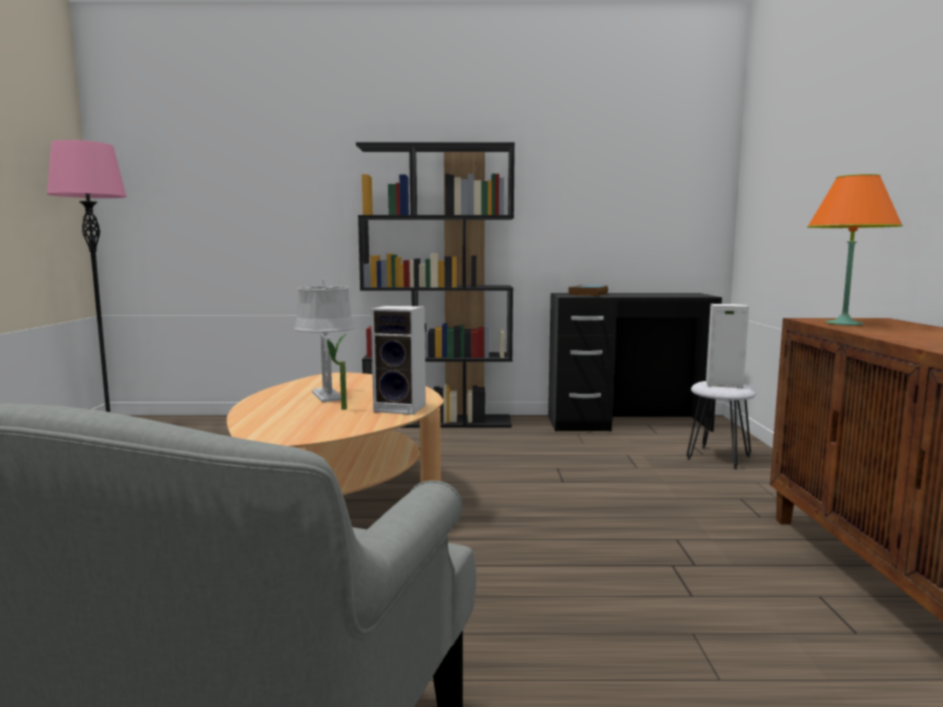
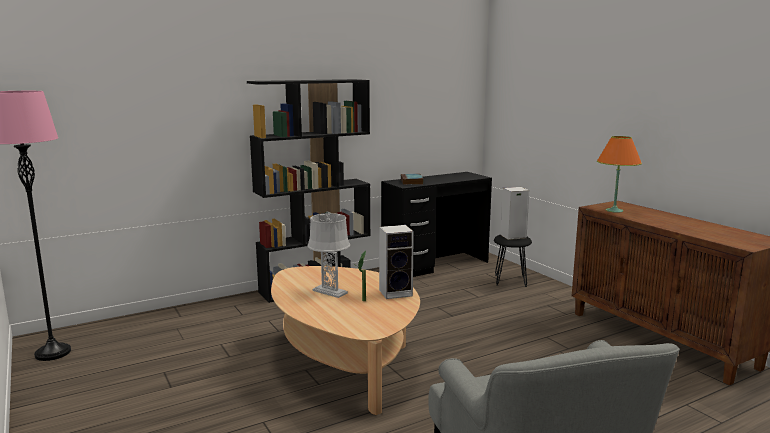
camera: 30 degrees left, 5 degrees up
(718, 458) = (510, 281): white stool -> black stool

